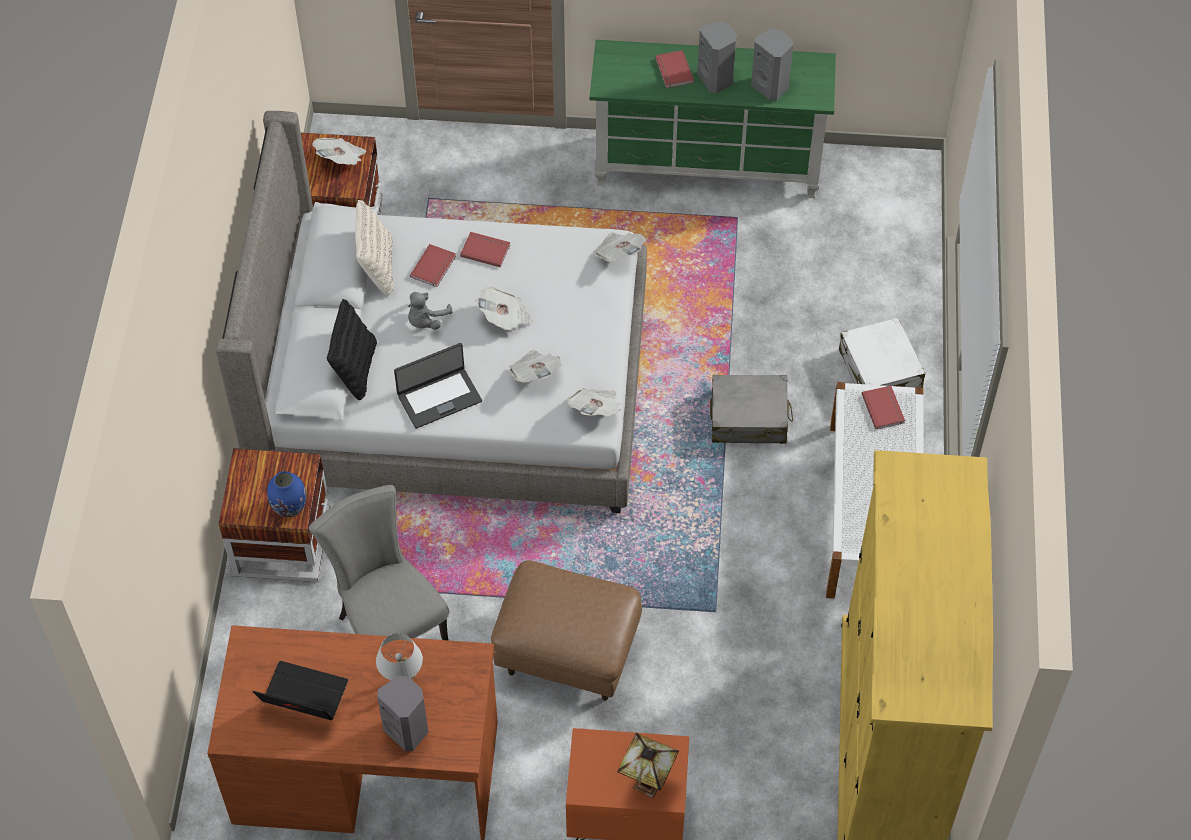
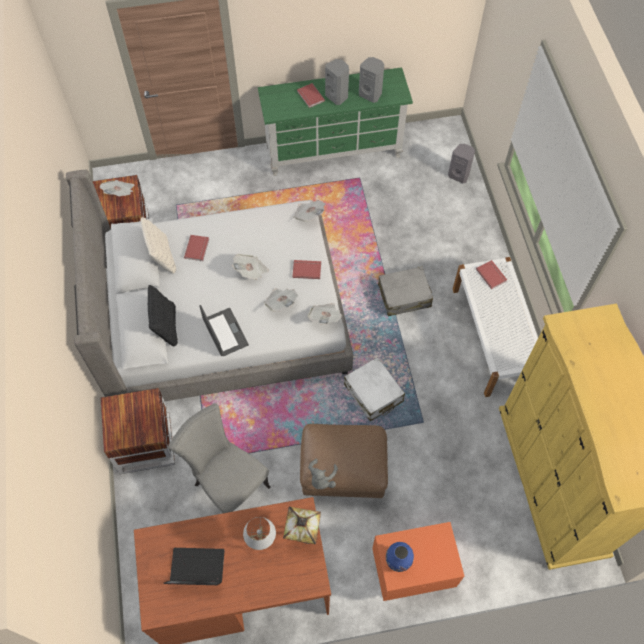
camera: 15 degrees left, 5 degrees up
(290, 507) = (148, 429): blue vase -> blue vase (398, 560)
(407, 730) = (274, 575): grey speaker -> grey speaker (459, 175)
(426, 320) = (202, 284): grey plush toy -> grey plush toy (321, 479)
(439, 397) = (225, 332): laptop -> laptop turned 75 degrees counterclockwise
(485, 249) = (226, 230): red book -> red book (306, 269)
(645, 784) = (433, 563): table lamp -> table lamp (302, 535)
(879, 371) = (469, 250): white suitcase -> white suitcase (373, 393)

